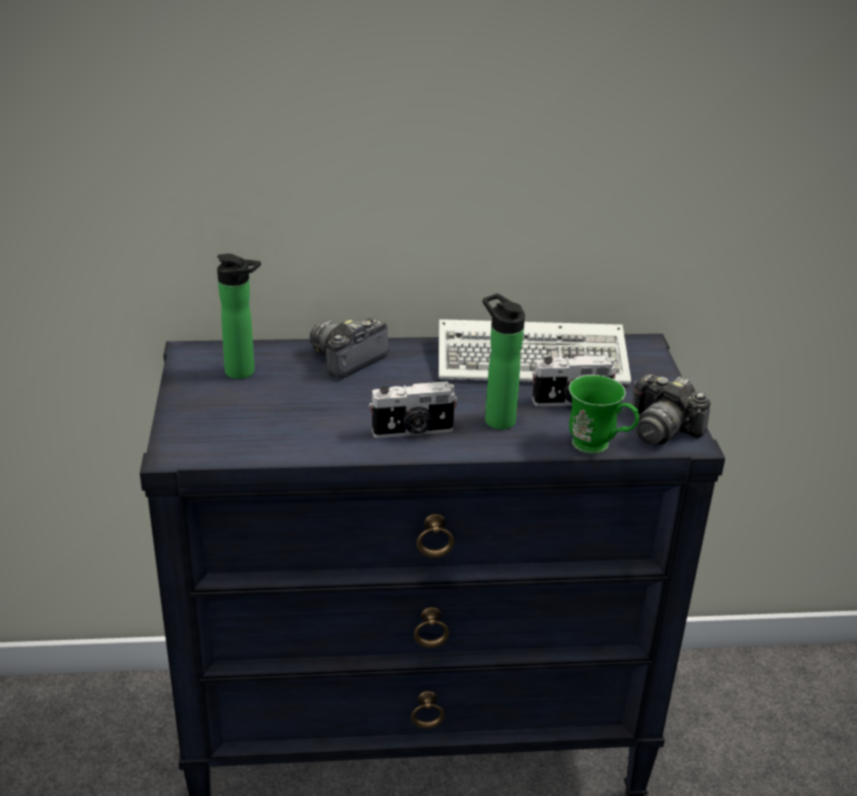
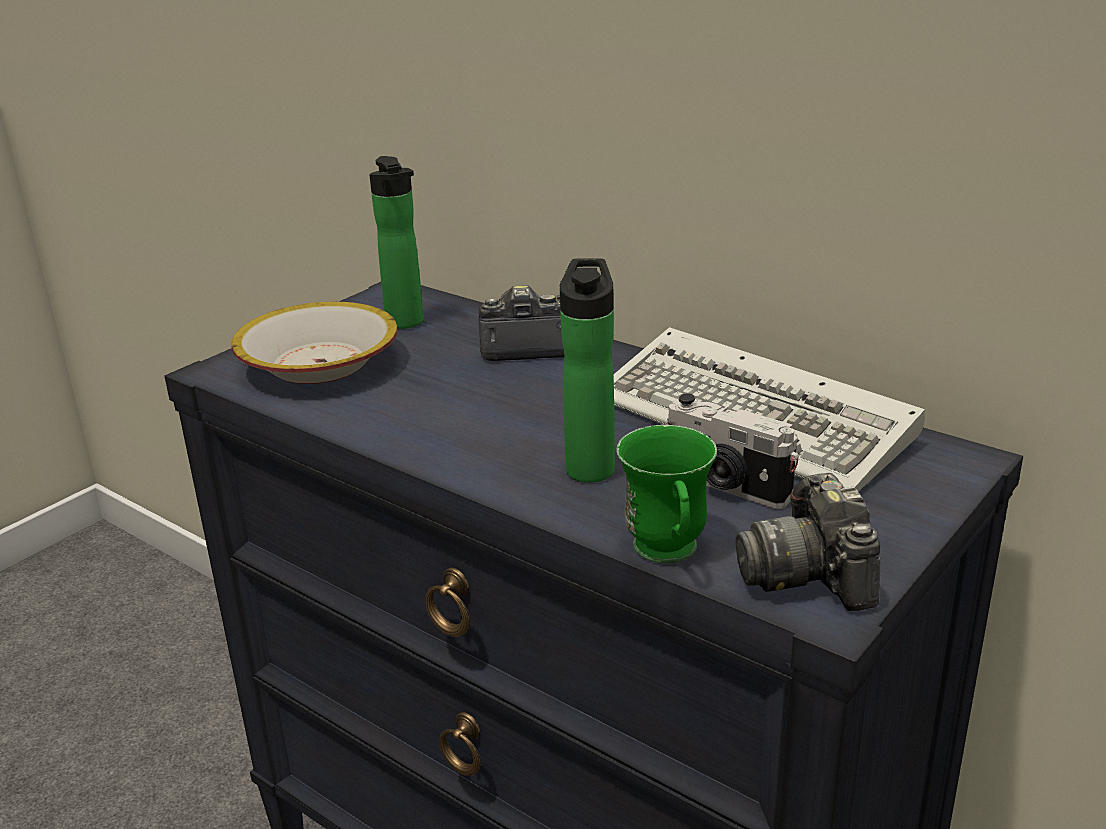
camera: 45 degrees right, 5 degrees down
(238, 421) = (320, 364): none -> bowl
(413, 431) = (469, 440): camera -> none

